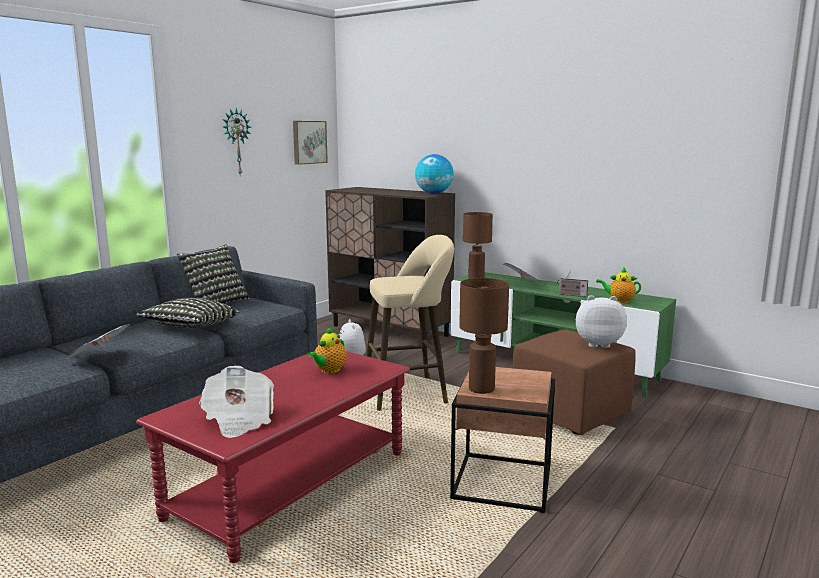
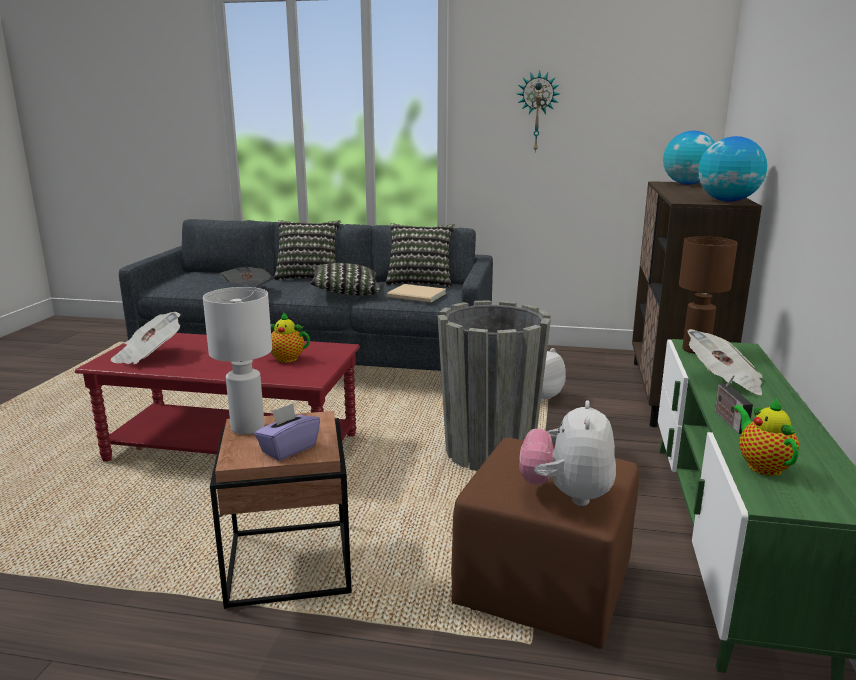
camera: 65 degrees right, 5 degrees up
(108, 331) = (309, 277): none -> pillow
(254, 309) = (417, 295): none -> beige book
(308, 142) = (662, 114): picture -> none
(355, 189) = (687, 184): none -> globe
(410, 392) = (489, 451): beige stool -> grey planter
(481, 389) = (246, 428): brown table lamp -> white table lamp
(526, 381) = (288, 449): none -> purple tissue box
(598, 344) = (566, 494): plush toy -> plush toy turned 150 degrees counterclockwise

